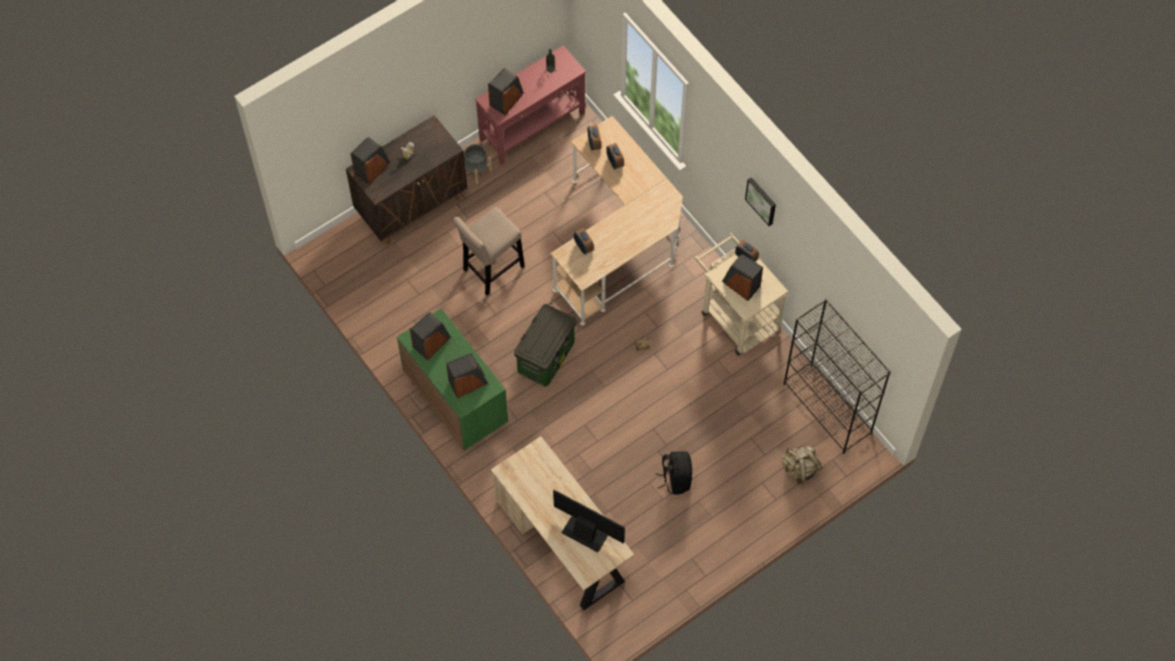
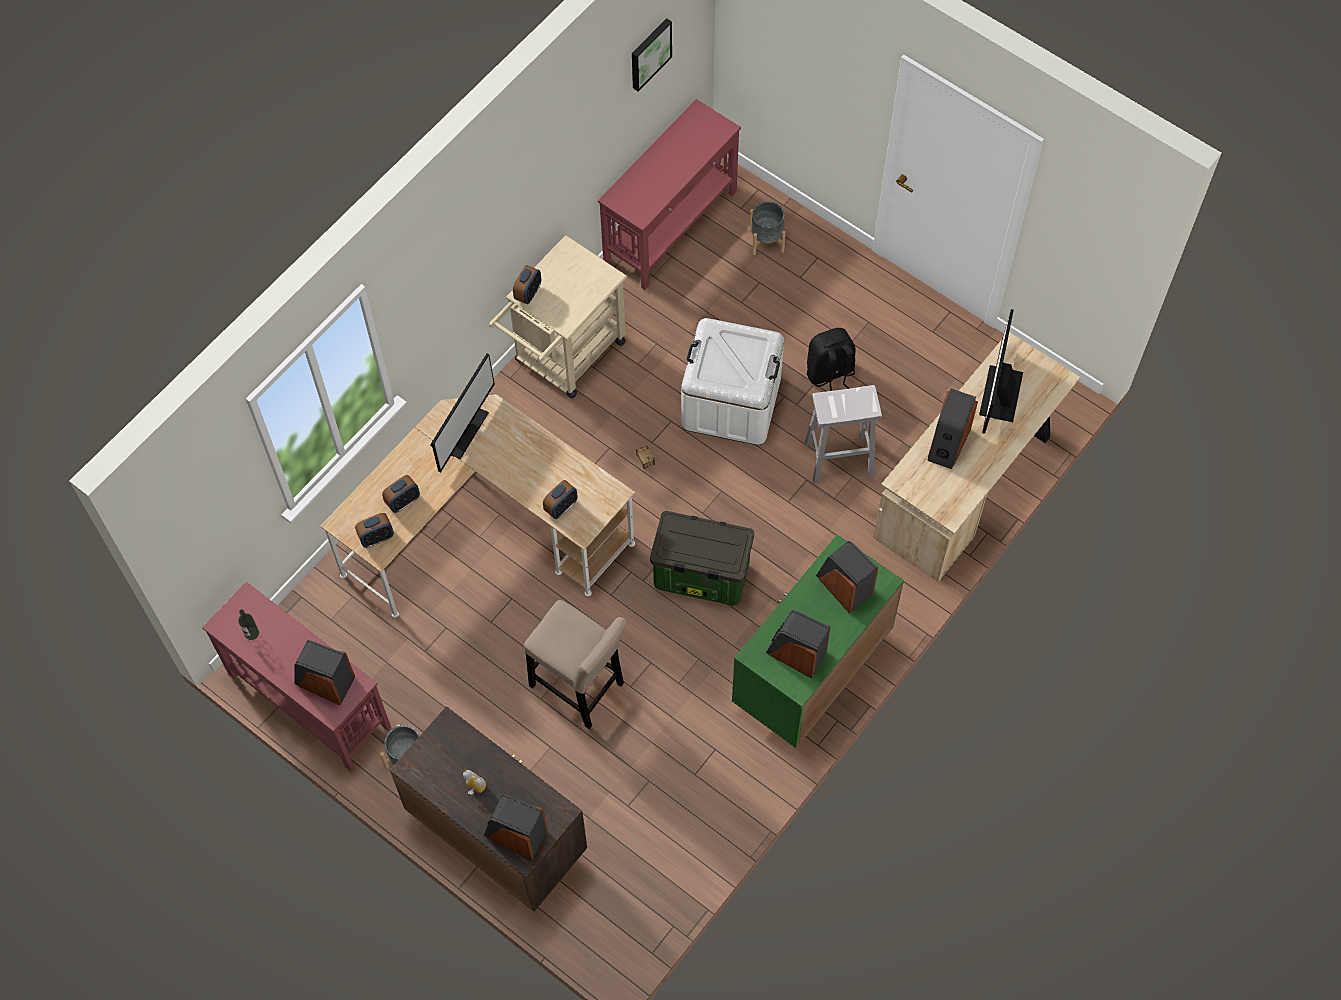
camera: 105 degrees left, 0 degrees up
(607, 466) = (840, 458): none -> white stool
(657, 203) = (460, 429): none -> monitor
(671, 410) = (731, 402): none -> white storage box
(741, 284) = (572, 291): speaker -> speaker (948, 443)
(762, 200) = (500, 205): picture -> picture (649, 53)
(800, 469) = (766, 240): beige backpack -> grey planter
(828, 409) = (671, 226): black bookcase -> red console table

